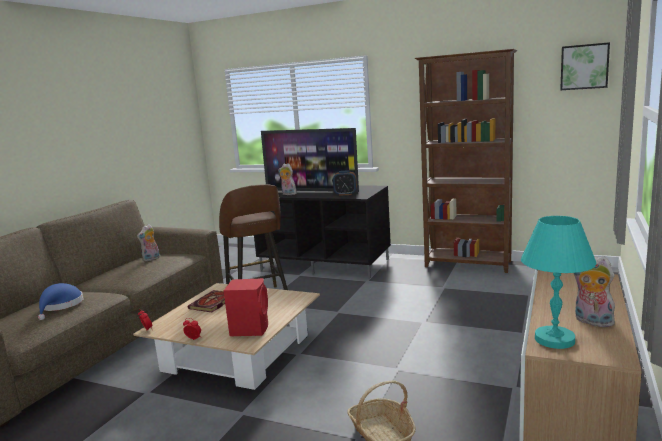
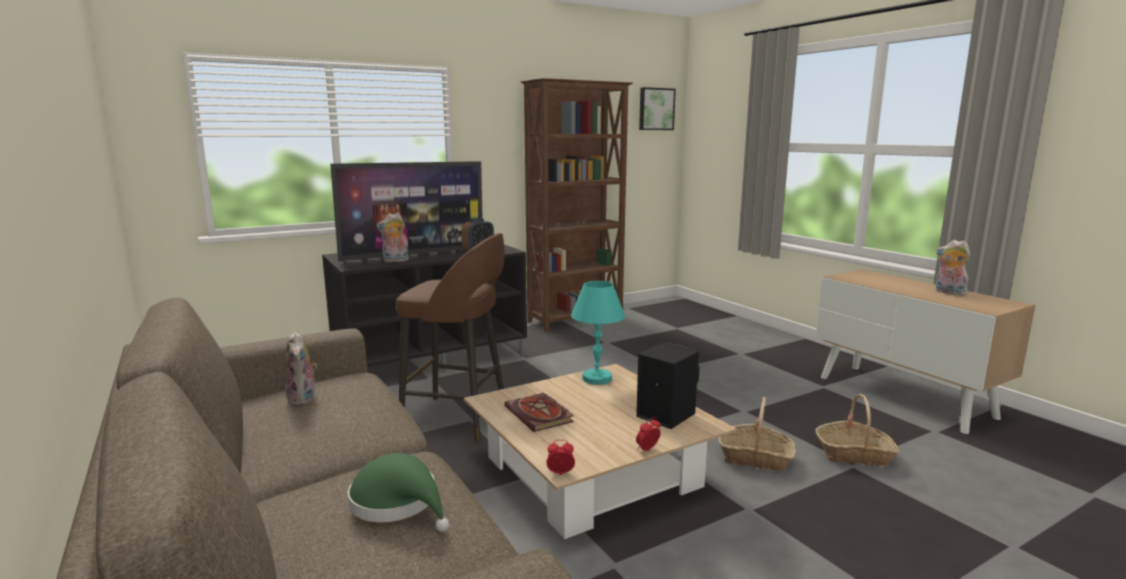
camera: 55 degrees left, 0 degrees up
(61, 306) = (398, 503): blue hat -> green hat
(250, 329) = (664, 414): red speaker -> black speaker
(320, 395) = (755, 457): none -> basket
(554, 339) = (974, 305): turquoise table lamp -> turquoise table lamp (597, 378)
(592, 322) = (948, 293): plush toy -> plush toy turned 60 degrees clockwise

